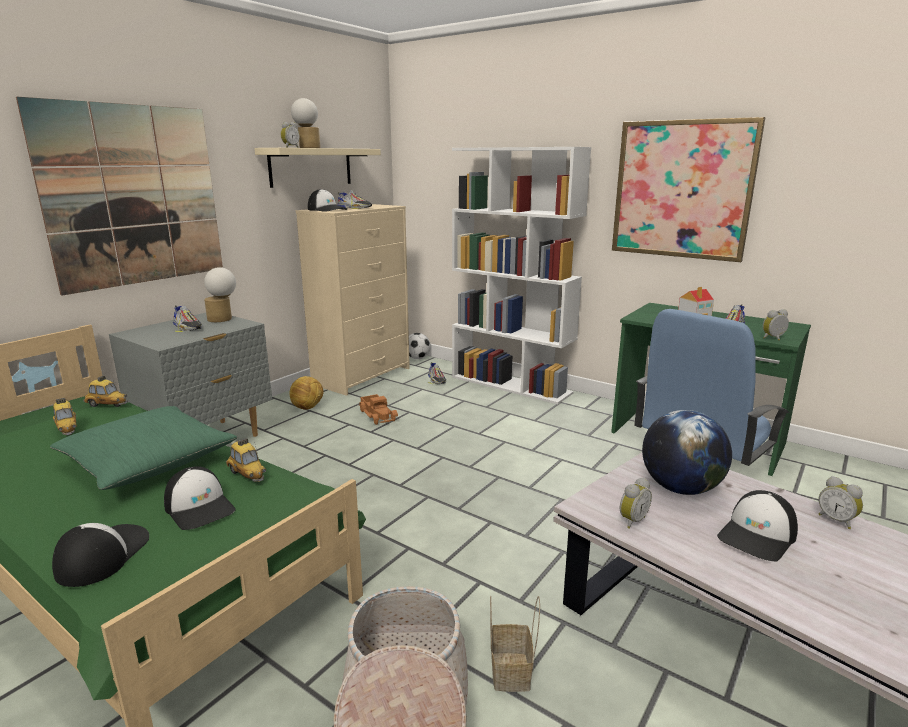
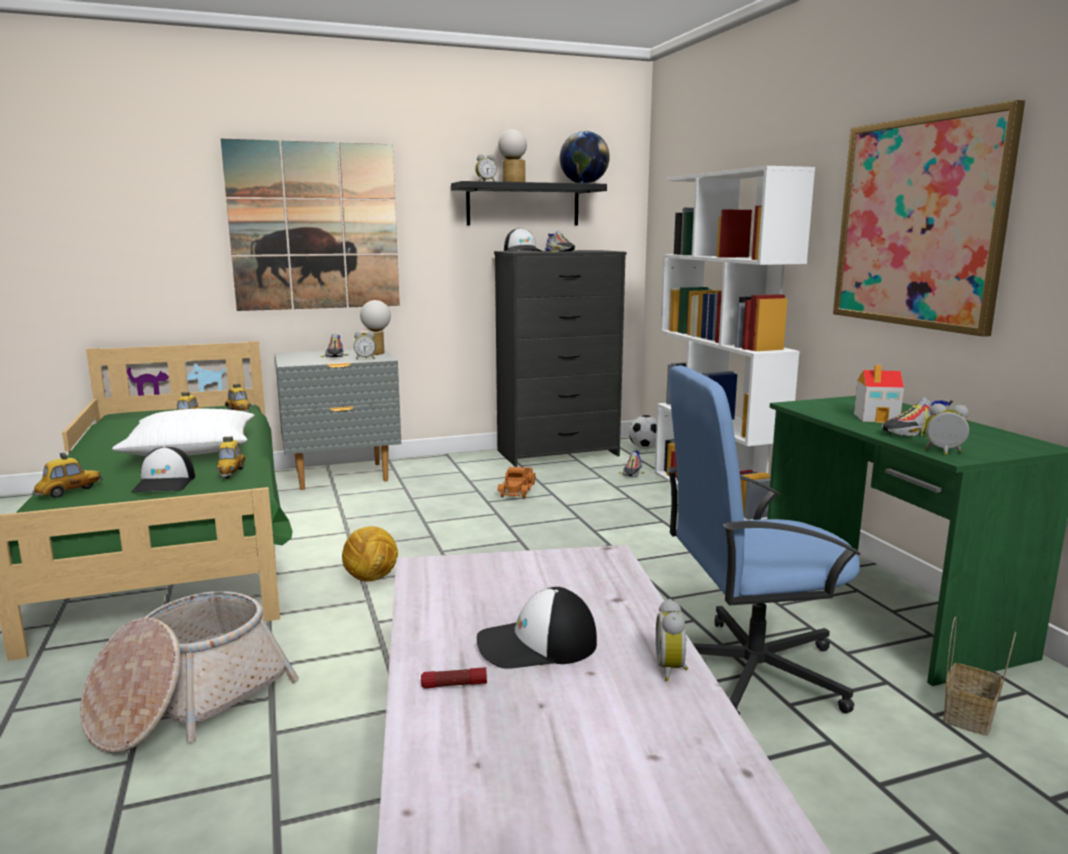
camera: 35 degrees right, 5 degrees down
(102, 555) = (69, 492): cap -> toy car
(148, 462) = (192, 450): green pillow -> white pillow
(308, 407) = (463, 469): football -> football (372, 578)
(311, 167) = (523, 205): beige shelf -> black shelf
(363, 376) = (559, 453): beige dresser -> black dresser
(511, 673) = (295, 720): basket -> basket (969, 717)
(631, 520) = (438, 589): alarm clock -> alarm clock (365, 359)
(680, 488) = (553, 584): globe -> globe (584, 183)
(781, 586) = (454, 685): none -> flashlight

